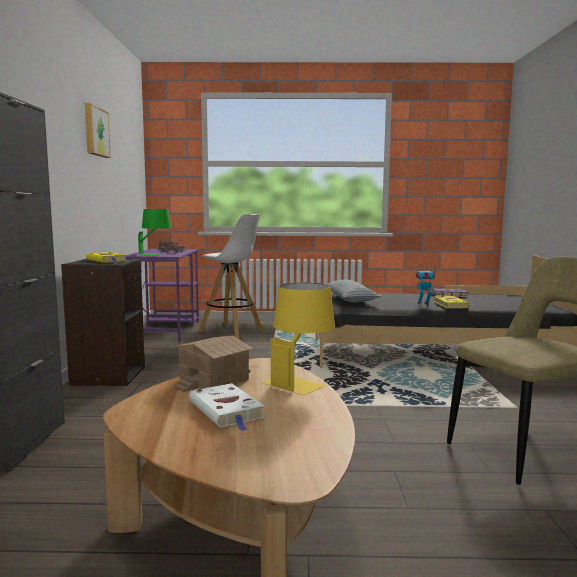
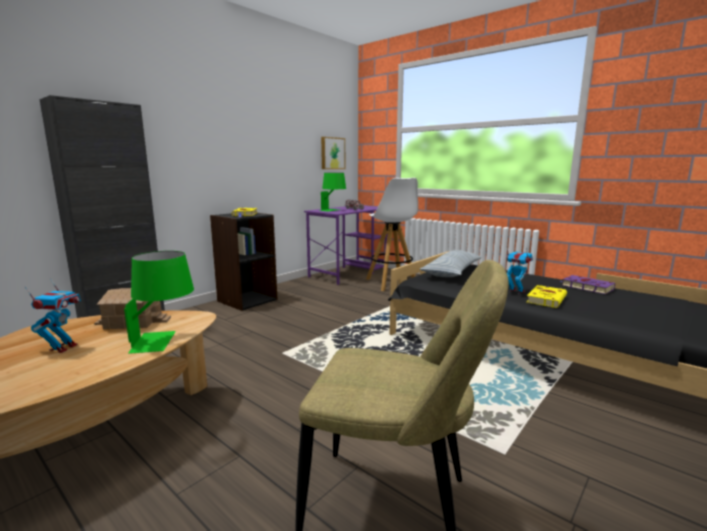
camera: 40 degrees right, 5 degrees up
(95, 131) = (273, 112): picture -> picture (332, 153)
(227, 411) = (63, 348): white book -> toy robot
(300, 381) = (165, 340): yellow table lamp -> green table lamp

